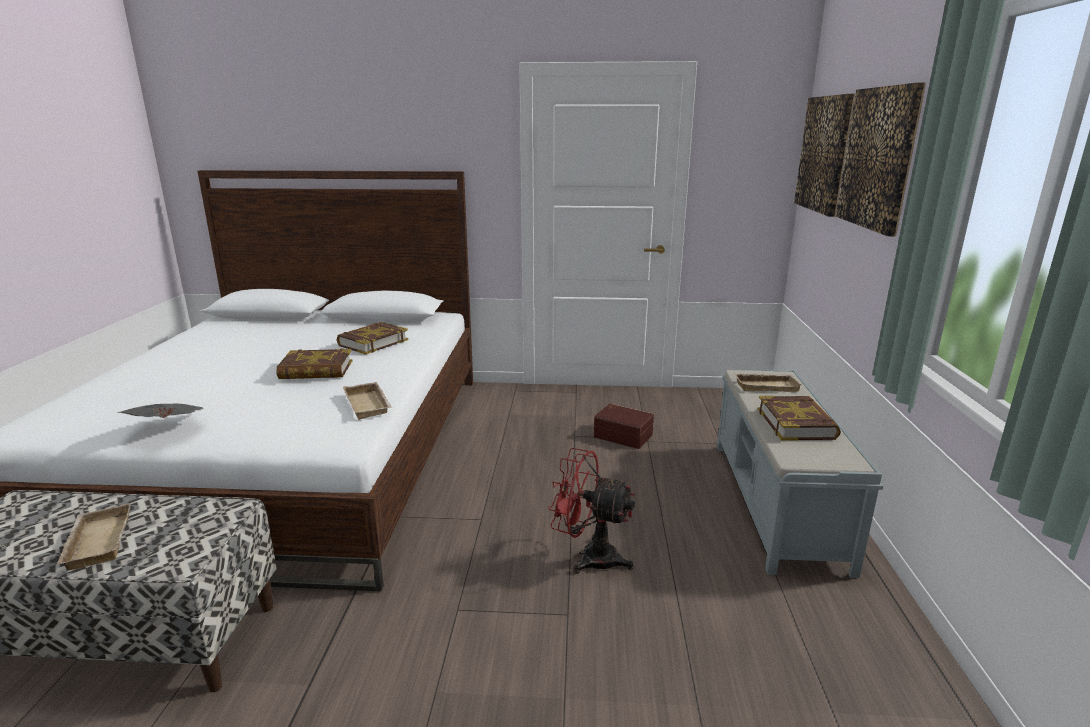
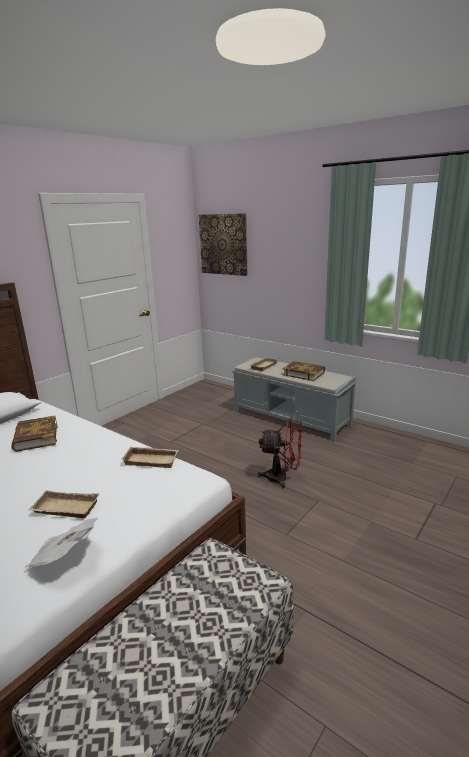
camera: 55 degrees left, 0 degrees up
(96, 541) = (193, 631): beige tray -> beige tray (64, 509)
(316, 370) = (53, 469): book -> none
(589, 556) = (282, 478): red fan -> red fan turned 135 degrees counterclockwise
(623, 435) = (190, 428): brown storage box -> none
(879, 158) = (280, 244): picture -> none

